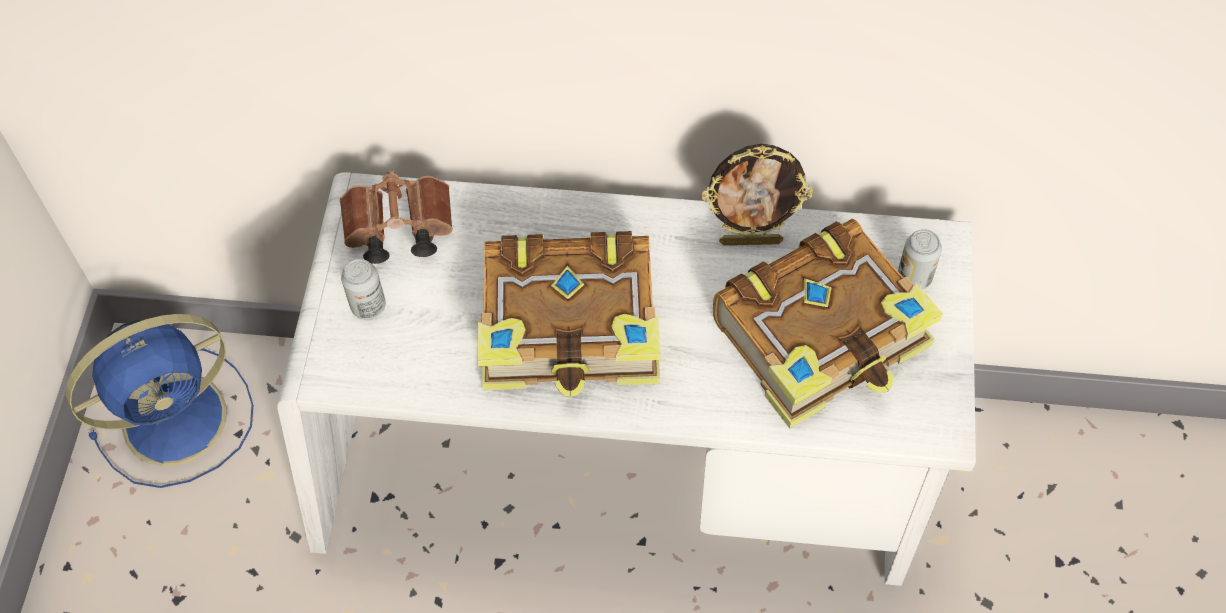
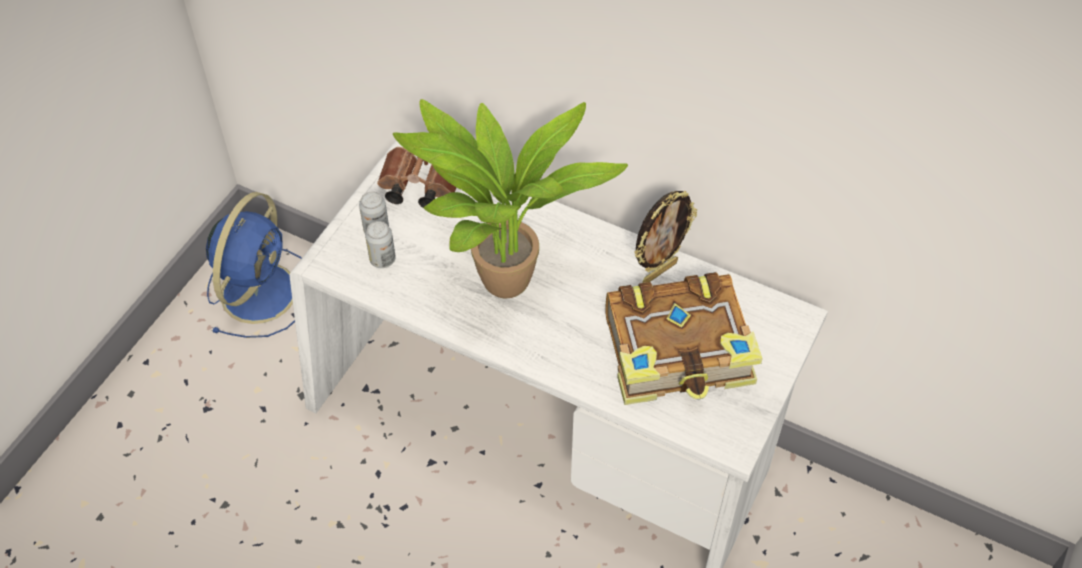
camera: 20 degrees right, 5 degrees down
(179, 417) = (260, 290): blue fan -> blue fan turned 60 degrees counterclockwise
(573, 330) = (505, 290): book -> potted plant
(751, 241) = (659, 271): picture frame -> picture frame turned 60 degrees counterclockwise
(914, 277) = (765, 334): can -> can (382, 259)

